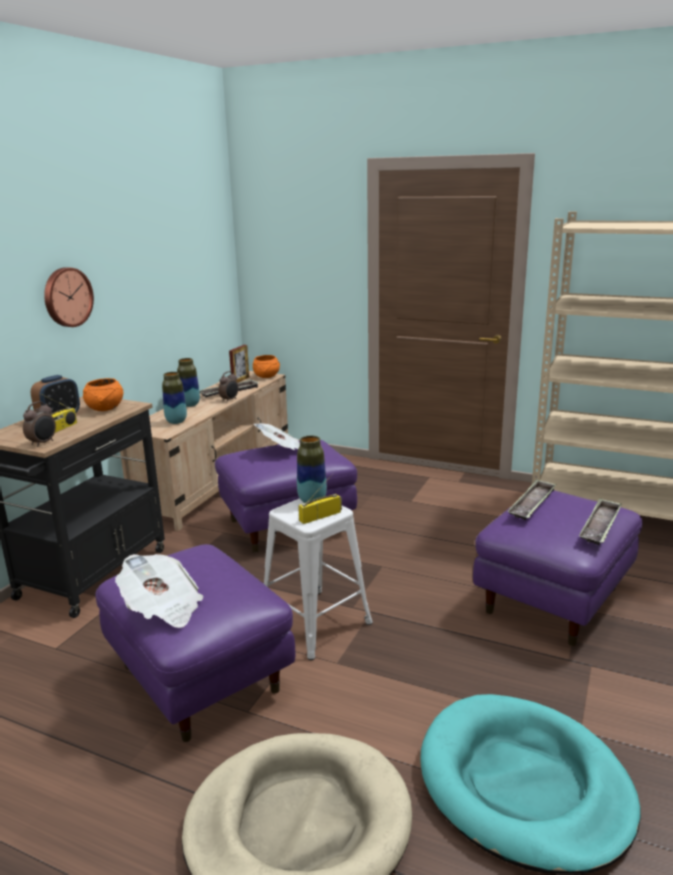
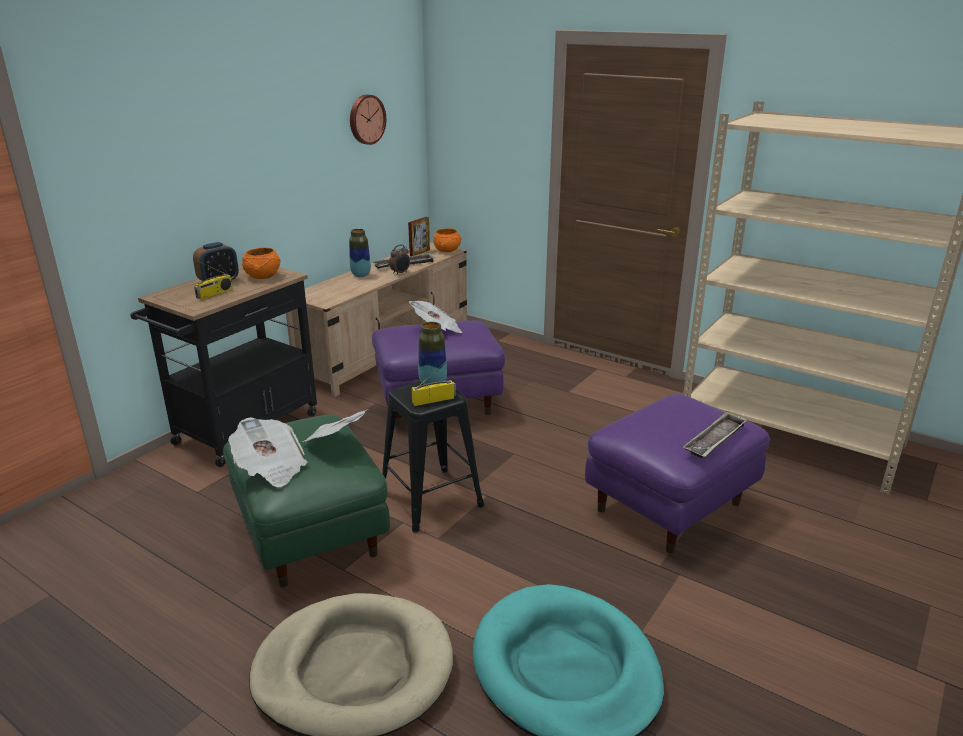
camera: 10 degrees right, 5 degrees up
(43, 443) = (195, 306): alarm clock -> none
(67, 297) = (236, 166): wall clock -> wall clock (366, 119)
(176, 421) = (341, 292): vase -> none
(201, 680) = (312, 537): purple ottoman -> green ottoman
(225, 571) = (336, 441): none -> newspaper
(315, 623) = (430, 499): white stool -> black stool
(532, 504) = (657, 410): tray -> none

